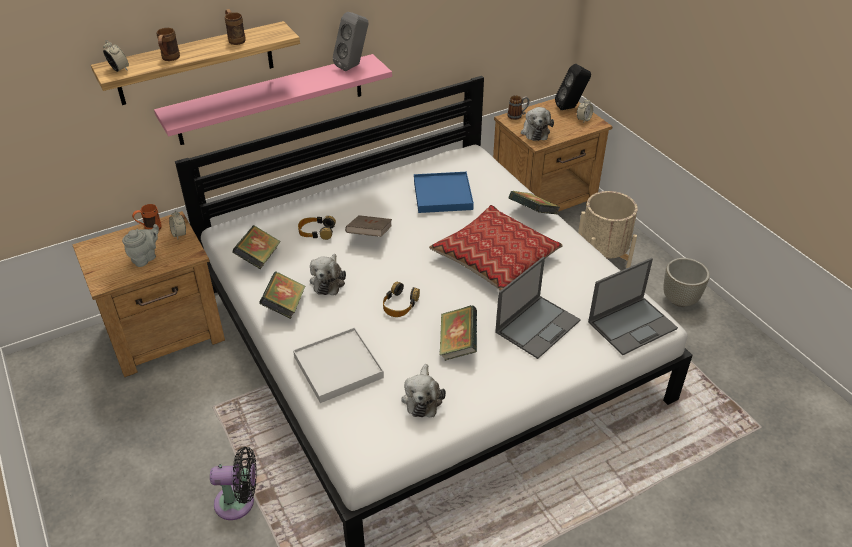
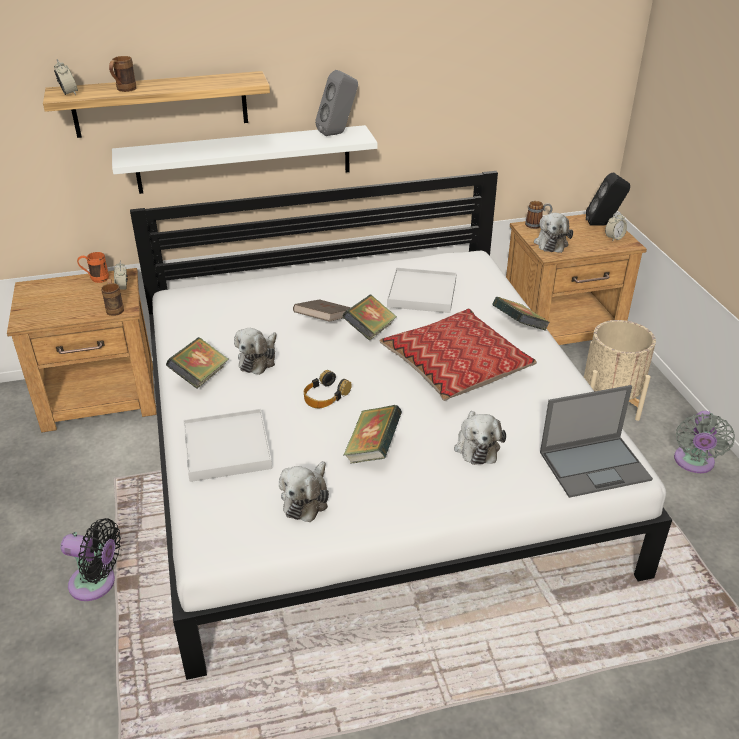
camera: 15 degrees right, 5 degrees down
(145, 258) = (77, 305): grey teapot -> none
(235, 39) = (202, 80): brown mug -> brown mug (115, 308)
(259, 258) = (196, 326): book -> book (370, 331)
(271, 99) = (244, 159): pink shelf -> white shelf
(316, 231) = (269, 310): headphones -> none
(443, 195) = (422, 294): blue tray -> white tray
(538, 325) = (476, 446): laptop -> plush toy
(680, 299) = (693, 463): grey planter -> grey fan

